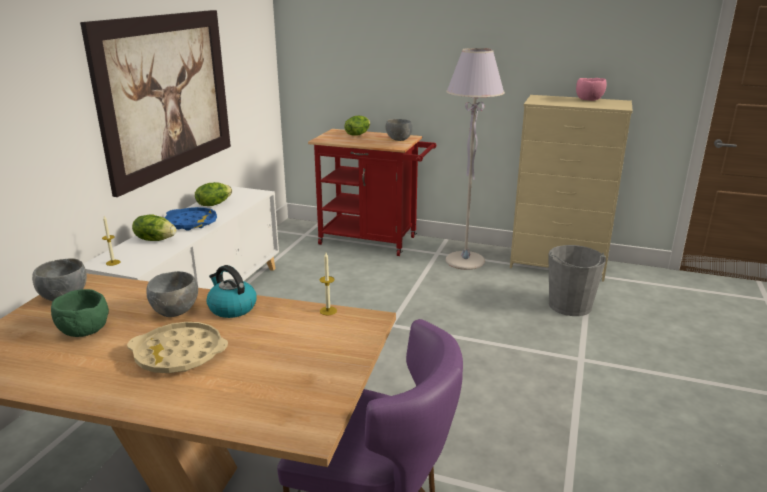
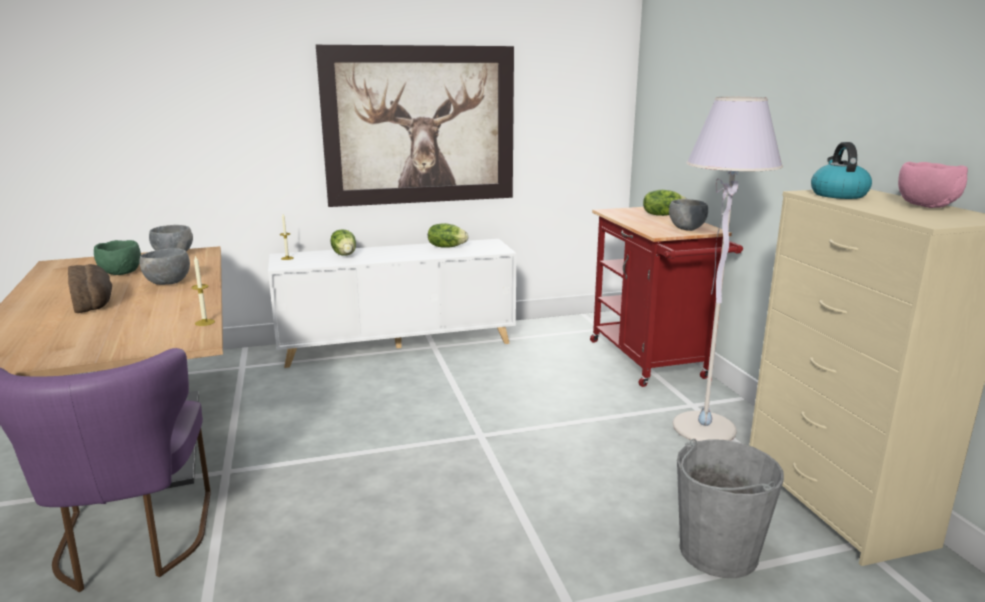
camera: 55 degrees right, 5 degrees down
(179, 354) = (94, 302): beige tray -> bread
(191, 223) = (394, 253): blue tray -> none
(231, 308) = (187, 294): kettle -> kettle (837, 194)

